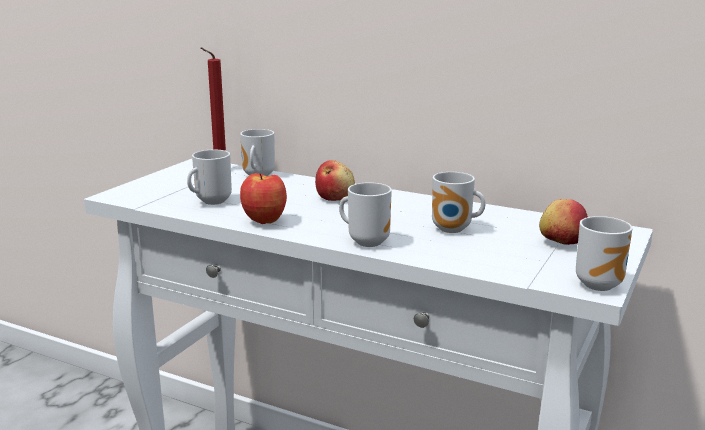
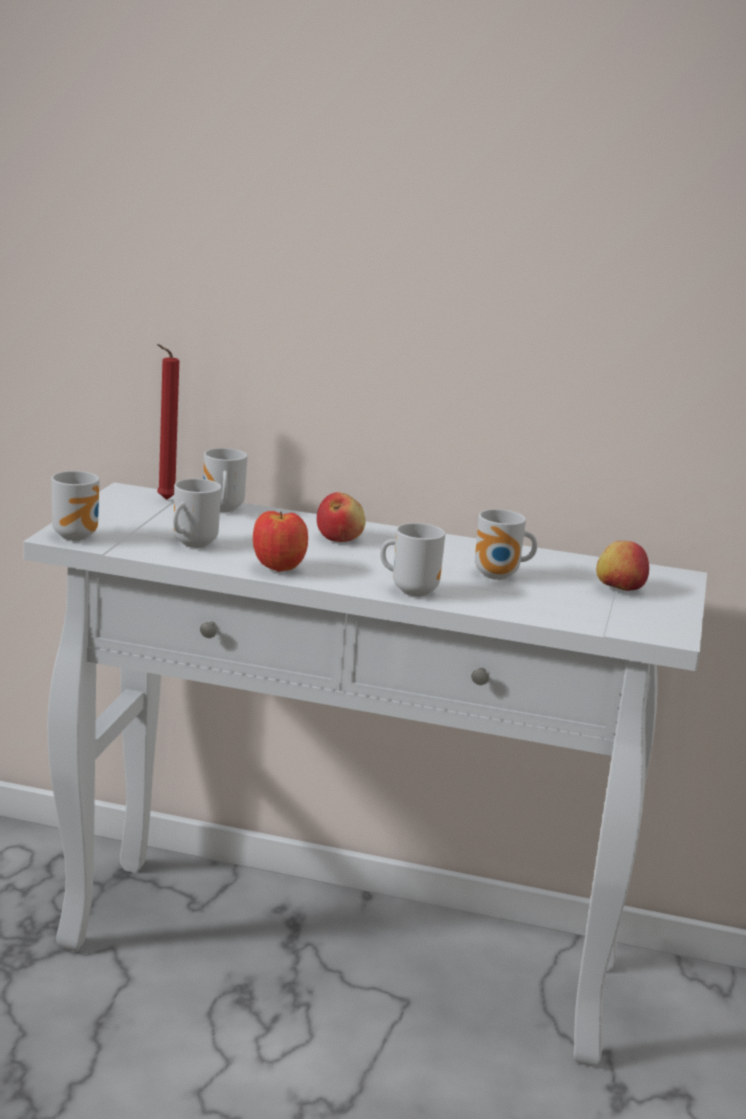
camera: 15 degrees left, 0 degrees up
(601, 284) = (674, 631): mug -> mug (78, 536)

